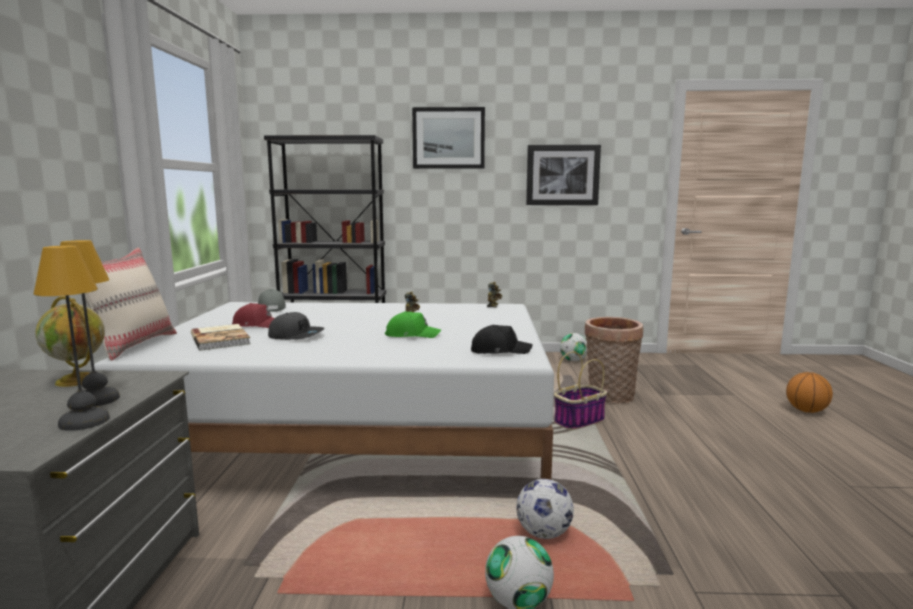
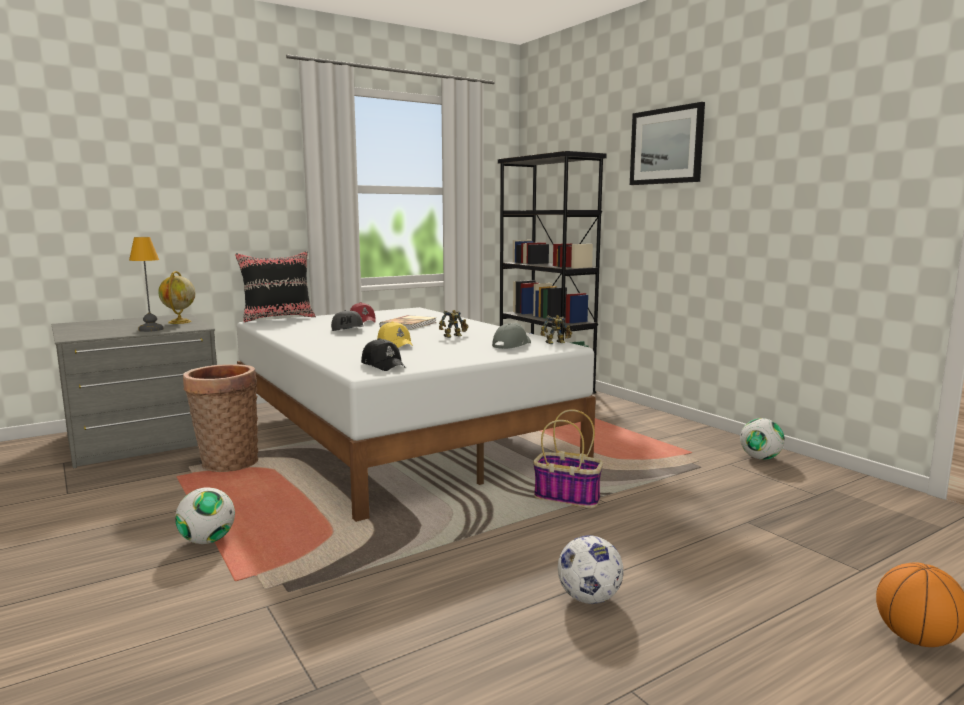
camera: 55 degrees right, 0 degrees up
(84, 421) = (118, 334): table lamp -> none
(131, 345) = (278, 318): beige pillow -> black pillow
(221, 339) = (315, 323): book -> book (410, 324)
(271, 308) = (417, 314): grey cap -> grey cap (511, 345)
(412, 335) = (395, 344): green cap -> yellow cap
(543, 533) = (310, 529): football -> football (589, 598)
(562, 175) = (793, 187): picture -> none
(609, 397) = (670, 498): basket -> basket (226, 463)

